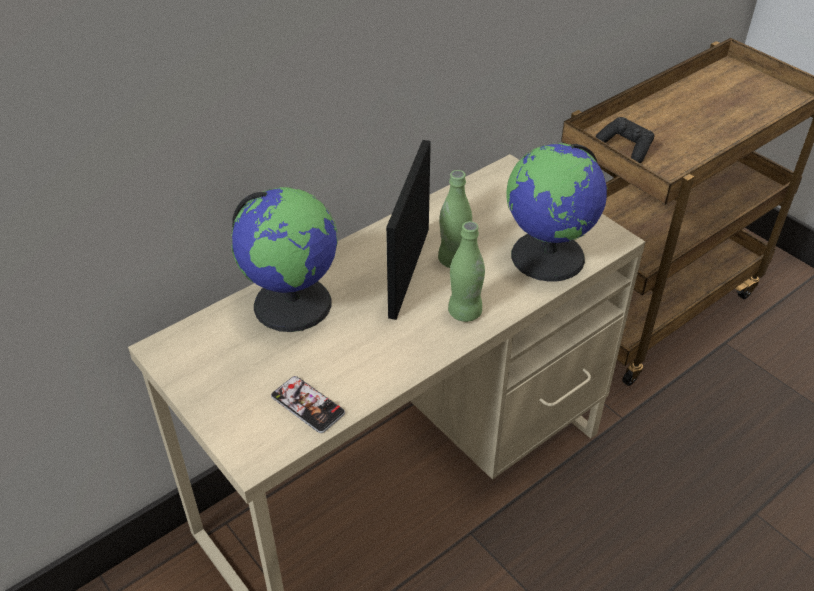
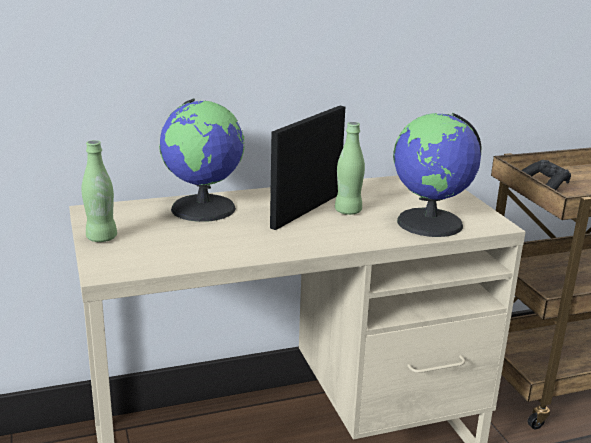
camera: 20 degrees right, 20 degrees down
(307, 405) = (168, 256): phone -> none
(464, 312) = (334, 237): green bottle -> green bottle (101, 238)

